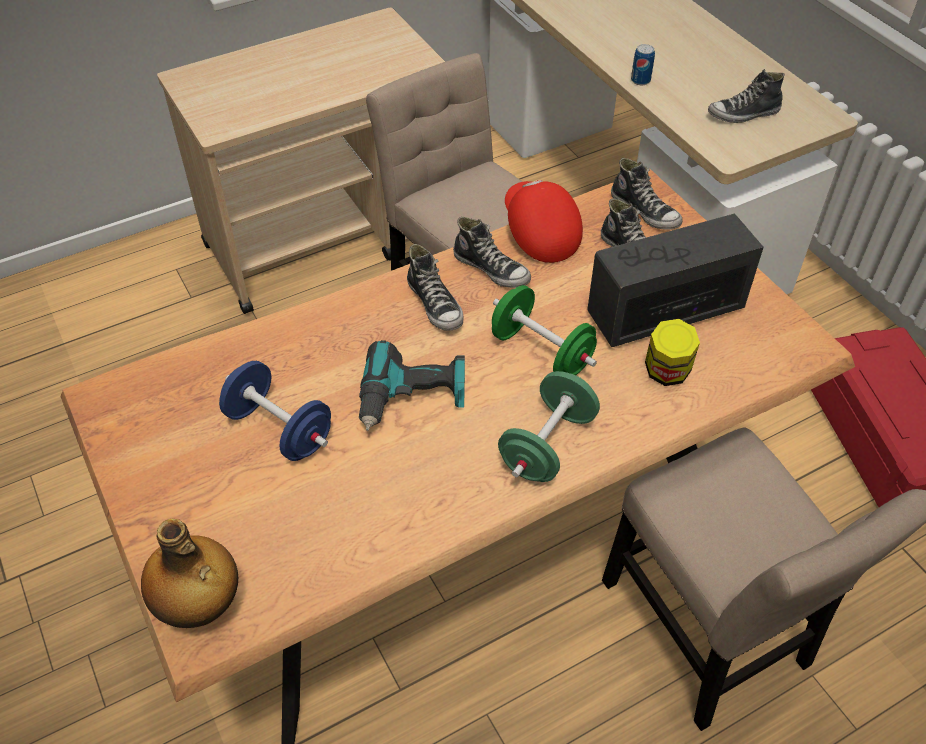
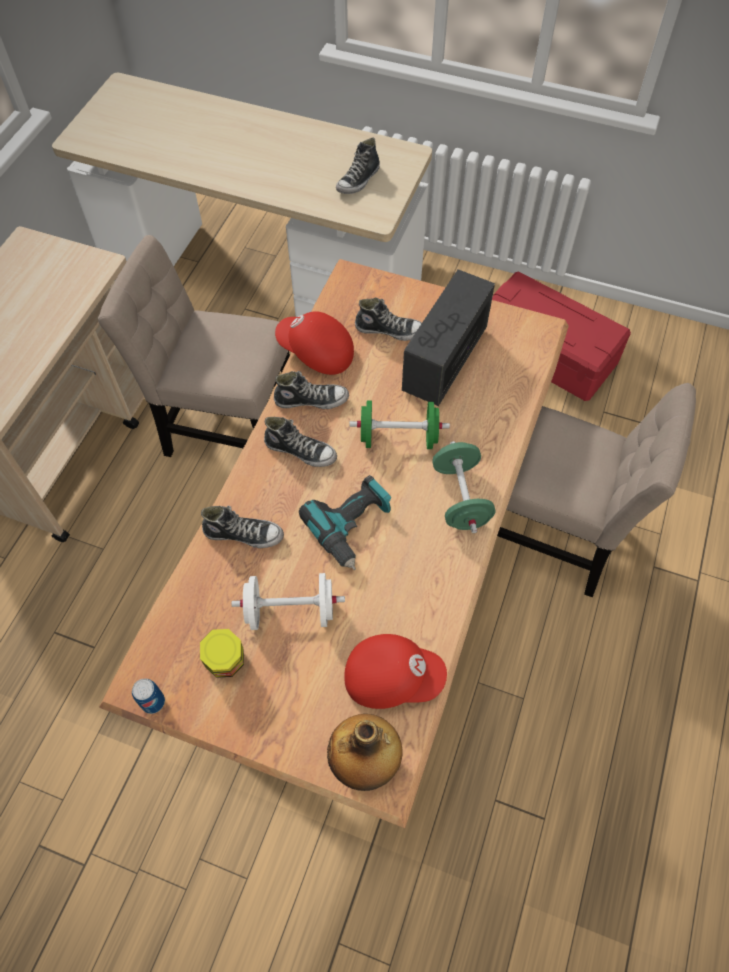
camera: 40 degrees left, 10 degrees up
(279, 429) = (290, 611): blue dumbbell -> white dumbbell
(304, 553) = (392, 677): none -> red cap
(640, 80) = (268, 190): can -> can (153, 702)
(645, 211) = (367, 294): shoe -> shoe (244, 534)
(666, 373) = (482, 401): jar -> jar (226, 662)

